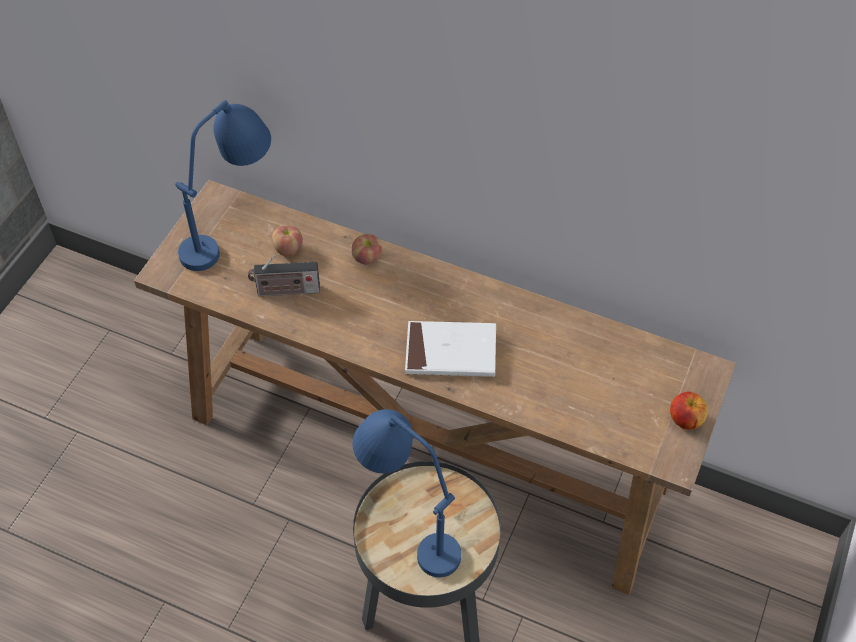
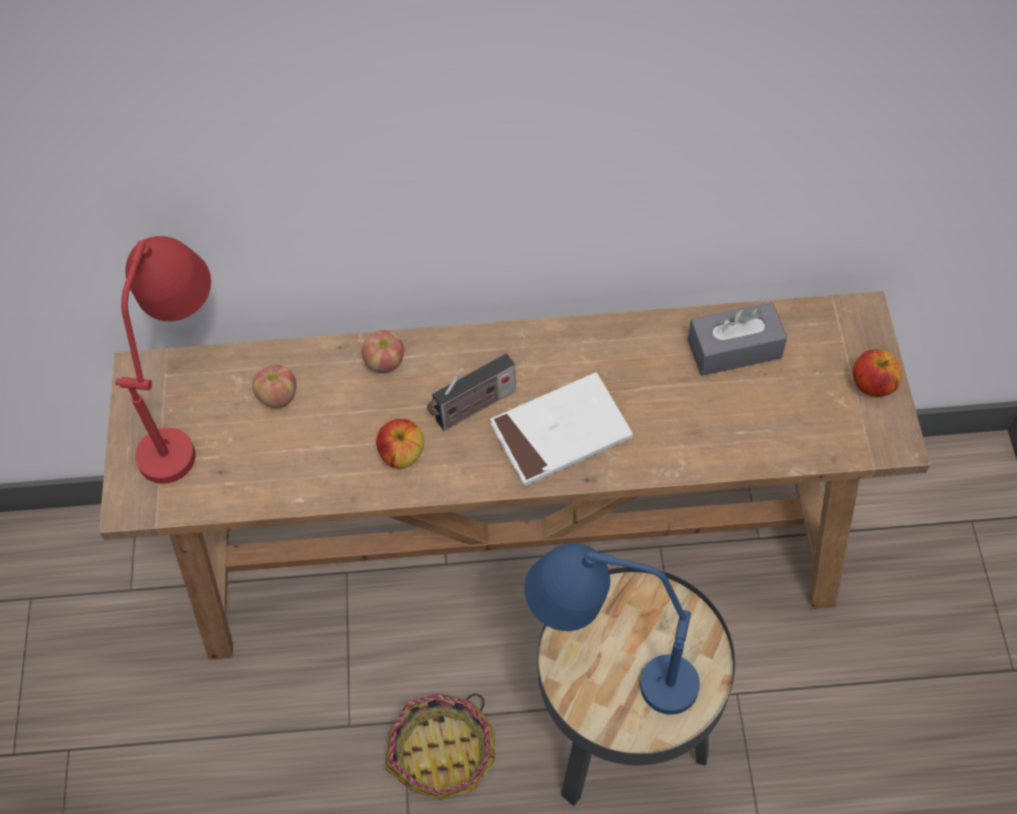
camera: 25 degrees left, 5 degrees up
(232, 230) = (189, 404): blue table lamp -> red table lamp
(285, 291) = (309, 452): radio -> radio (472, 408)
(302, 552) = (443, 752): none -> basket
(341, 318) = (402, 454): none -> apple
(603, 353) = (734, 349): none -> grey tissue box

